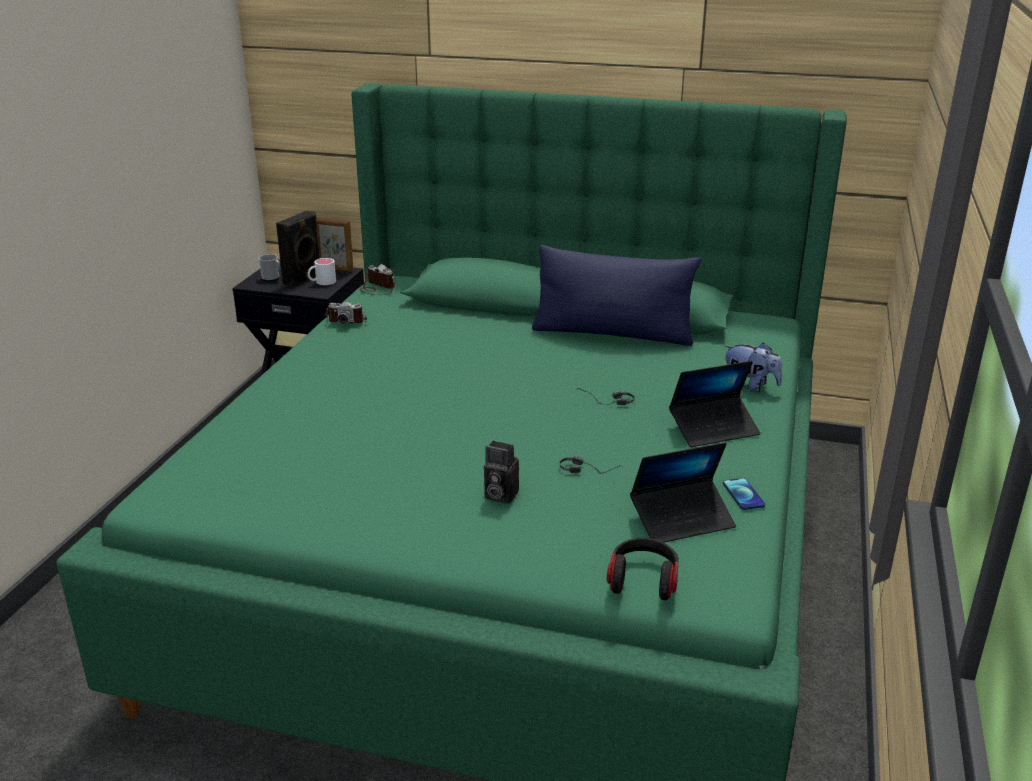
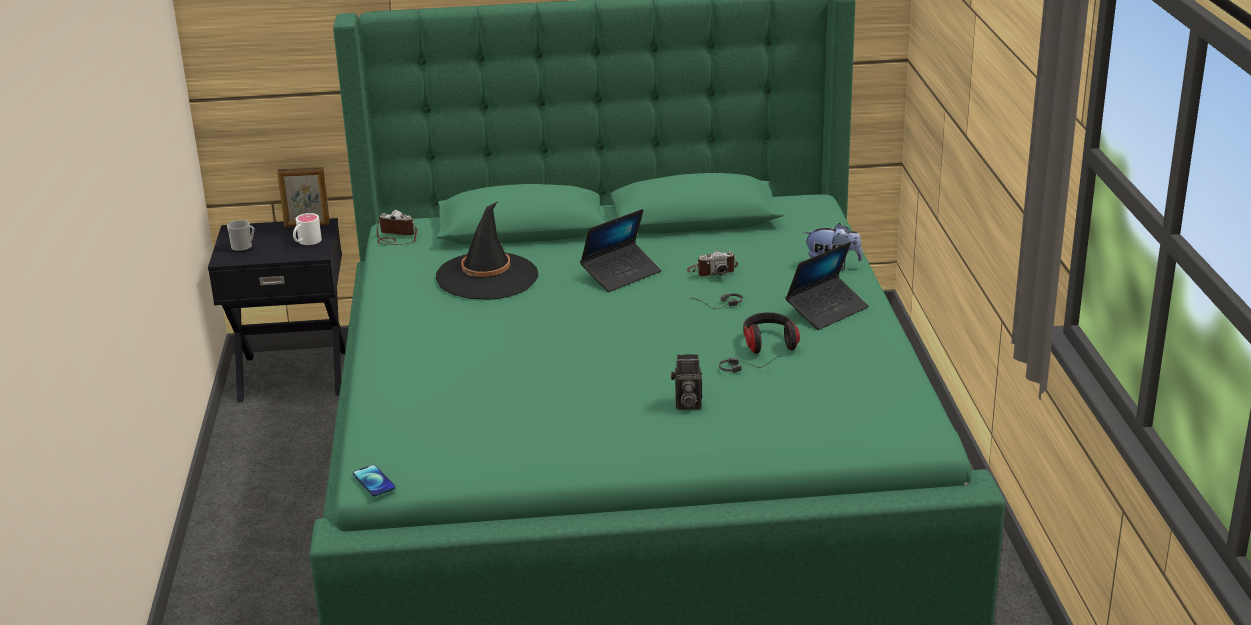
camera: 20 degrees left, 0 degrees up
(303, 278) = (281, 241): black speaker -> none
(346, 320) = (395, 276): camera -> camera (712, 271)
(421, 334) = (487, 277): none -> black hat
(612, 333) = (674, 240): blue pillow -> none
(643, 580) = (852, 440): headphones -> headphones (769, 343)
(682, 520) = (851, 389): laptop -> laptop (621, 274)
(743, 495) = (886, 359): phone -> phone (374, 481)

